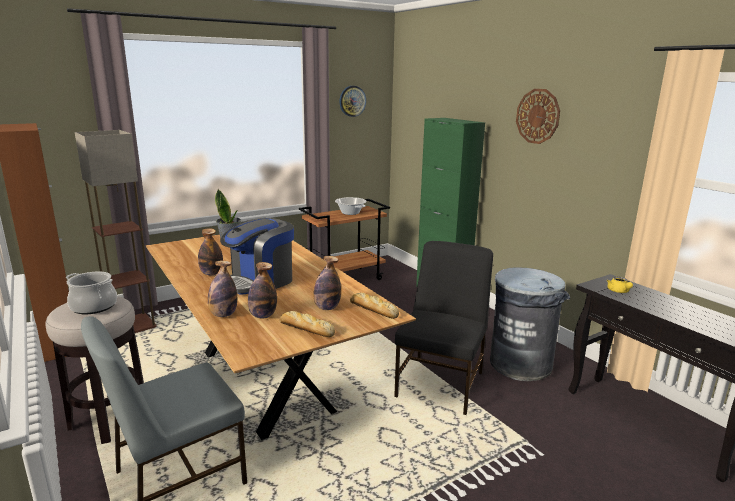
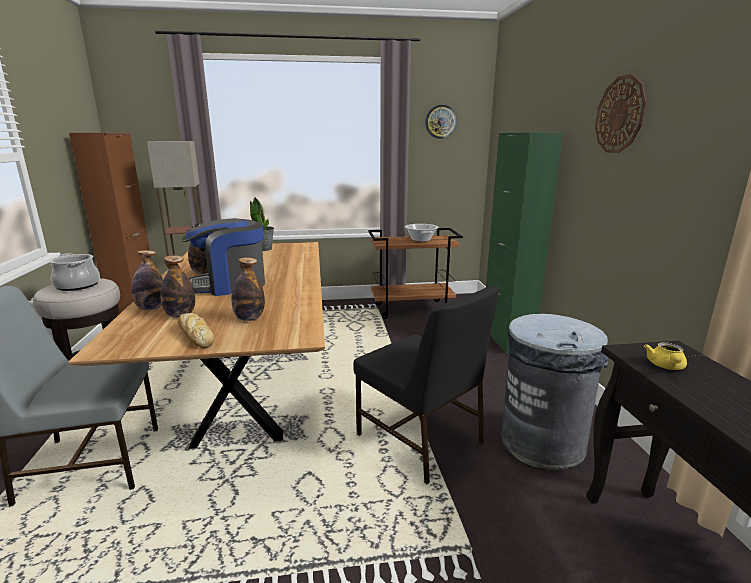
camera: 25 degrees right, 0 degrees up
(372, 310) = (291, 329): bread -> none
(441, 384) = (420, 440): black chair -> black chair turned 90 degrees clockwise

